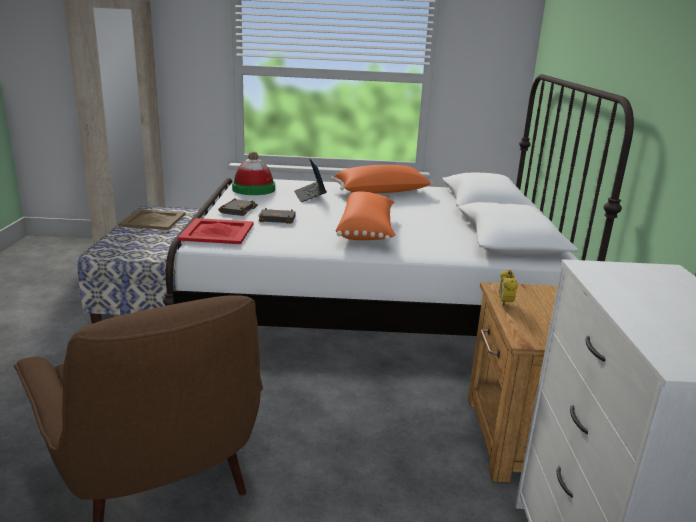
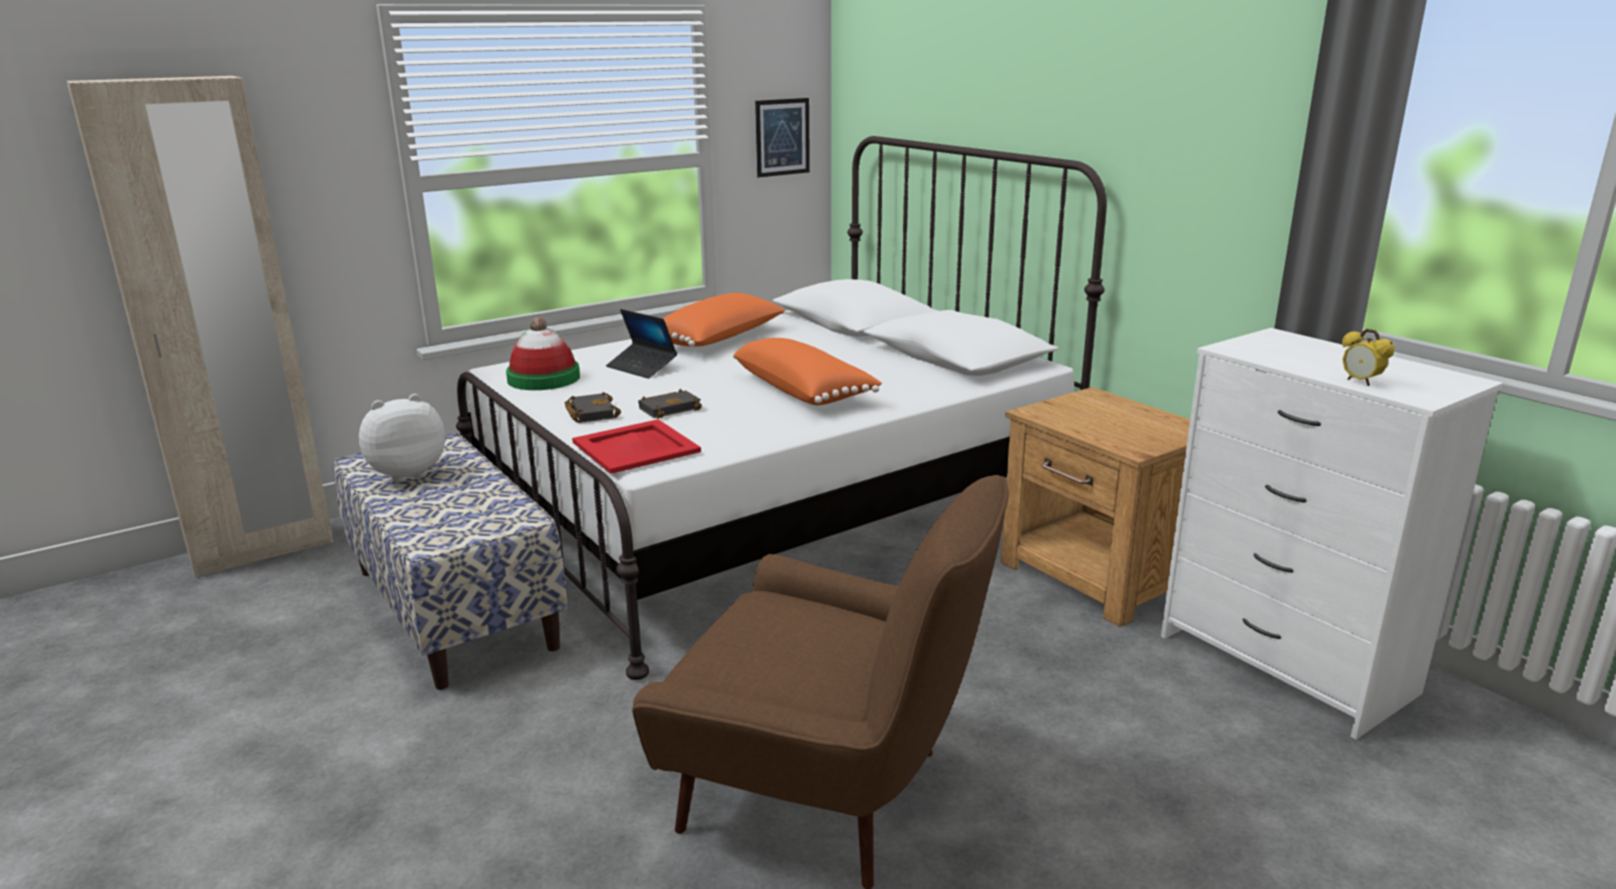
camera: 35 degrees left, 0 degrees up
(152, 220) = (406, 473): beige tray -> plush toy
(491, 71) = (782, 137): none -> picture
(505, 303) = (1063, 424): alarm clock -> alarm clock (1360, 382)

